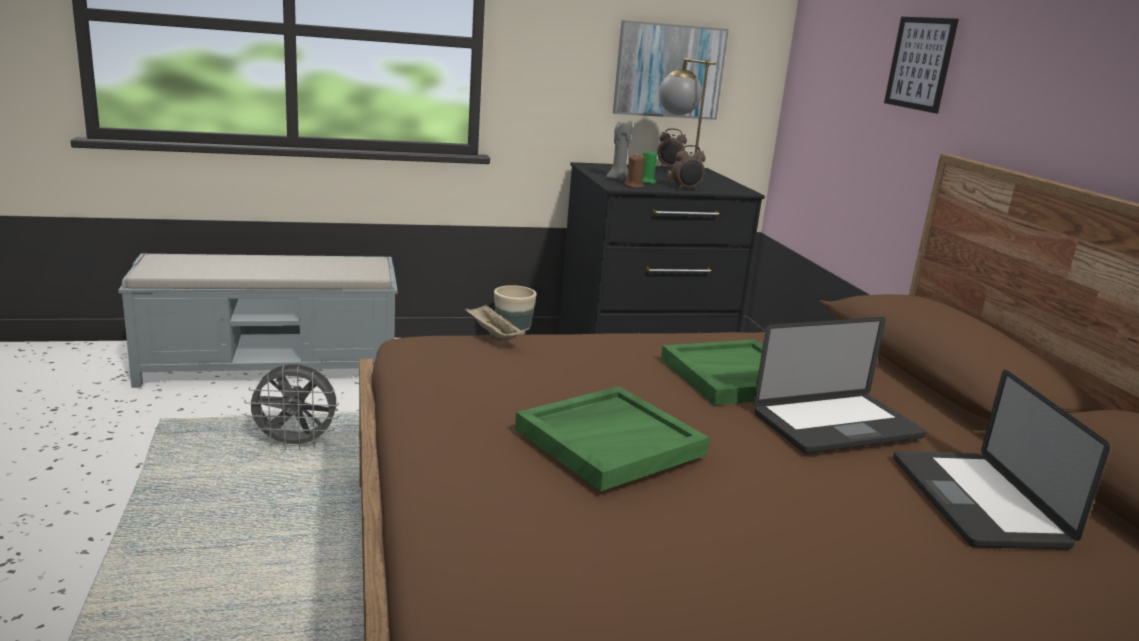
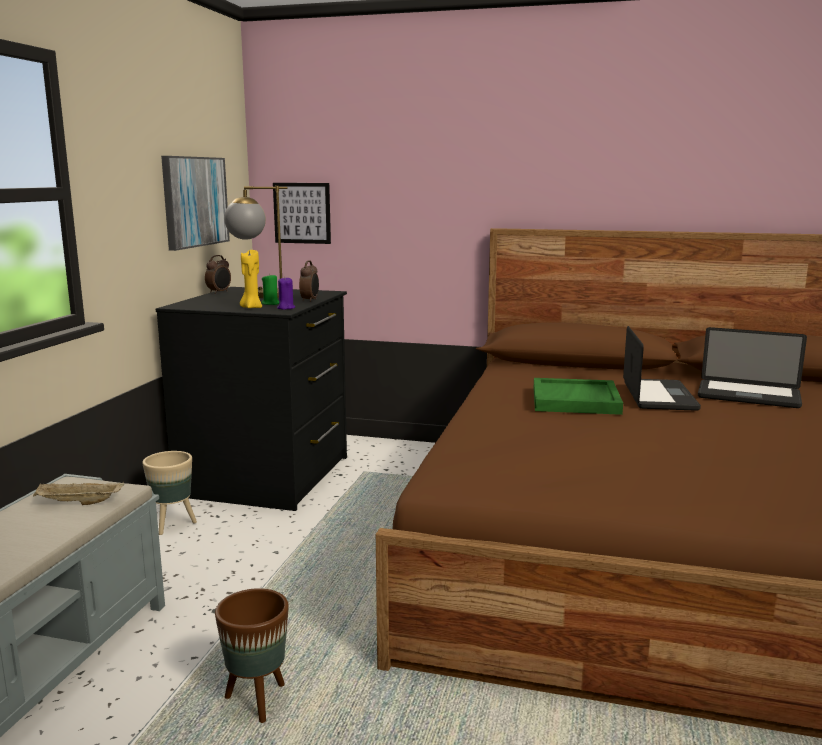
camera: 60 degrees left, 5 degrees down
(296, 444) = (257, 701): grey fan -> brown planter
(492, 335) = (456, 447): beige tray -> beige tray (78, 503)
(610, 441) = (684, 447): green tray -> none
(617, 179) = (251, 307): grey candle -> yellow candle
(634, 186) = (286, 308): brown candle -> purple candle
(920, 63) = (435, 170): picture -> picture (302, 213)

